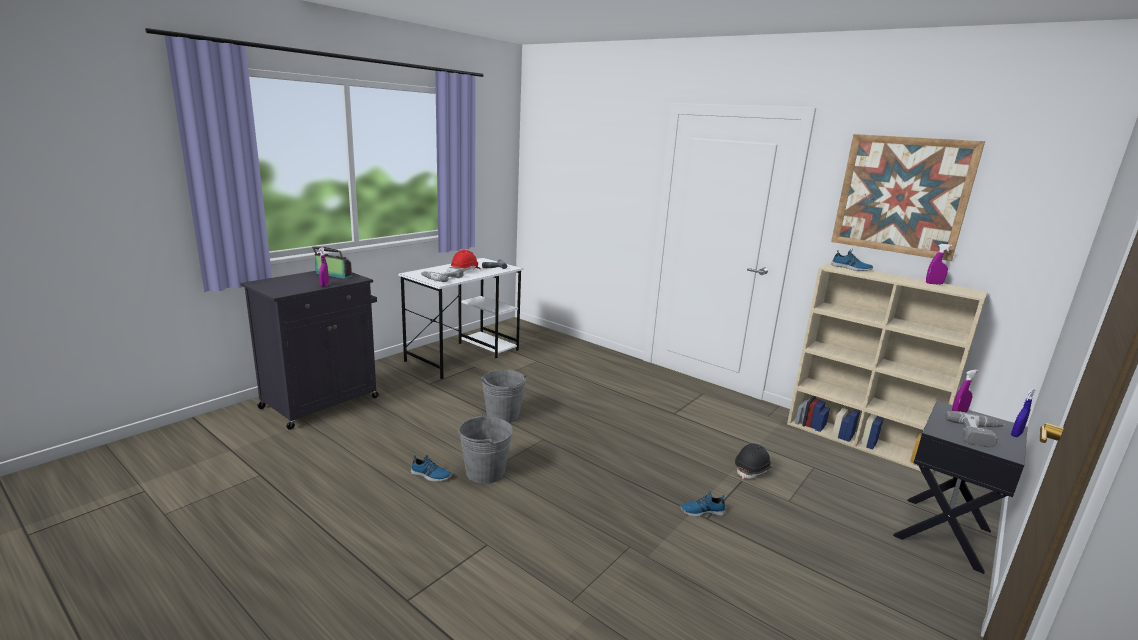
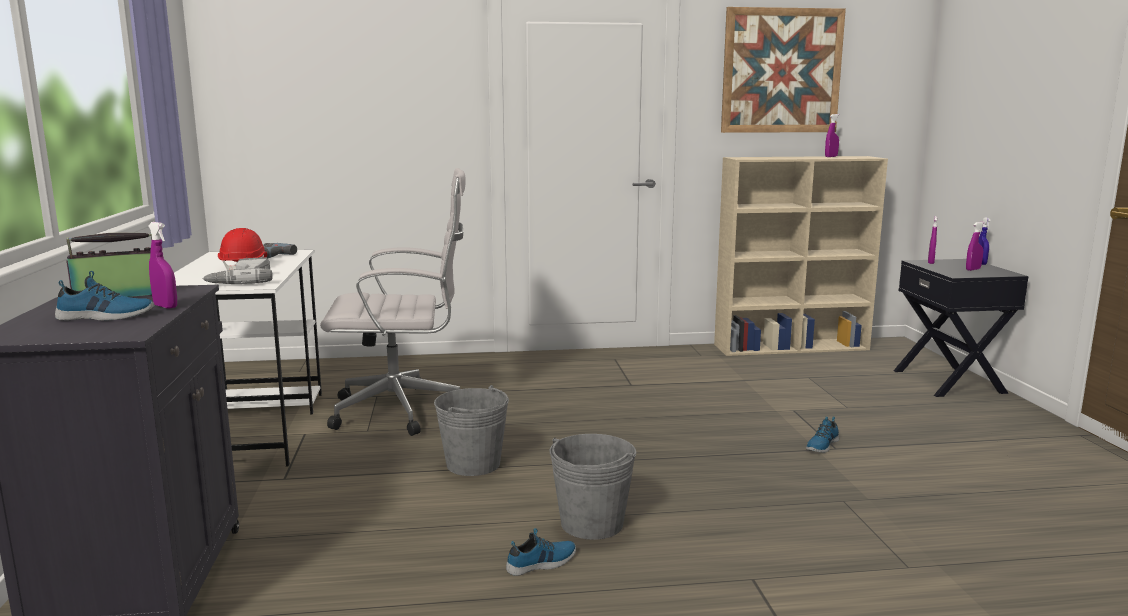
camera: 45 degrees left, 5 degrees down
(532, 374) = (403, 411): none -> white office chair
(752, 470) = (782, 399): black hard hat -> none
(850, 268) = (752, 157): shoe -> shoe (105, 316)
(980, 435) = (973, 269): power drill -> purple spray bottle

